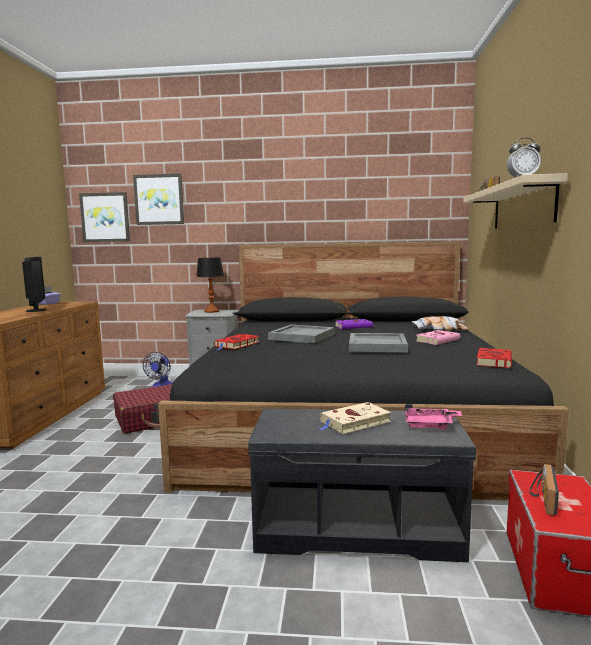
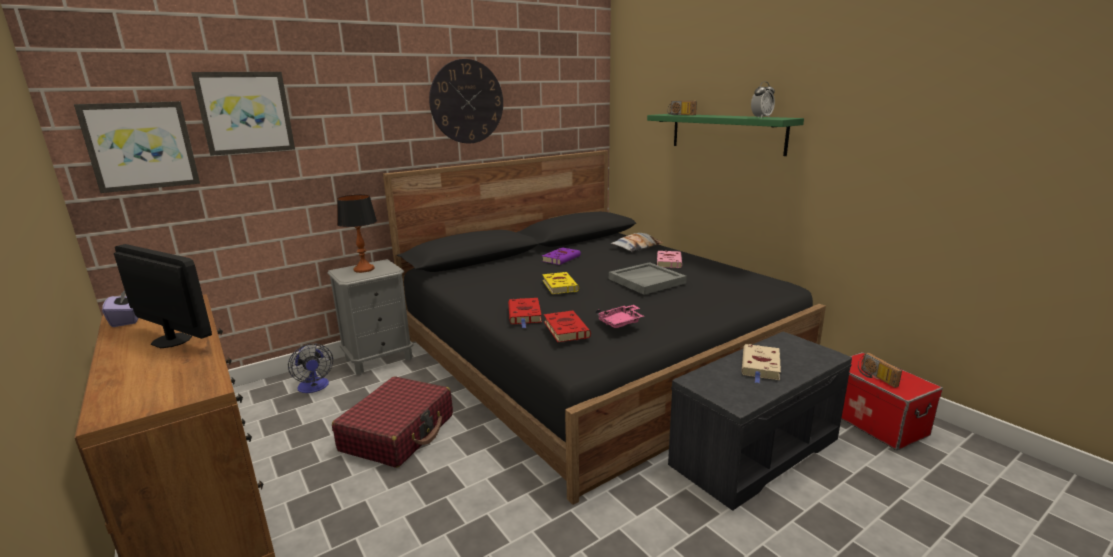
camera: 40 degrees left, 10 degrees up
(301, 336) = (559, 285): grey tray -> yellow book
(313, 193) = (467, 102): none -> wall clock
(430, 425) = (801, 349): pink tray -> pink tray (621, 322)
(493, 361) = (752, 277): red book -> red book (565, 329)
(522, 206) = (726, 133): beige shelf -> green shelf

